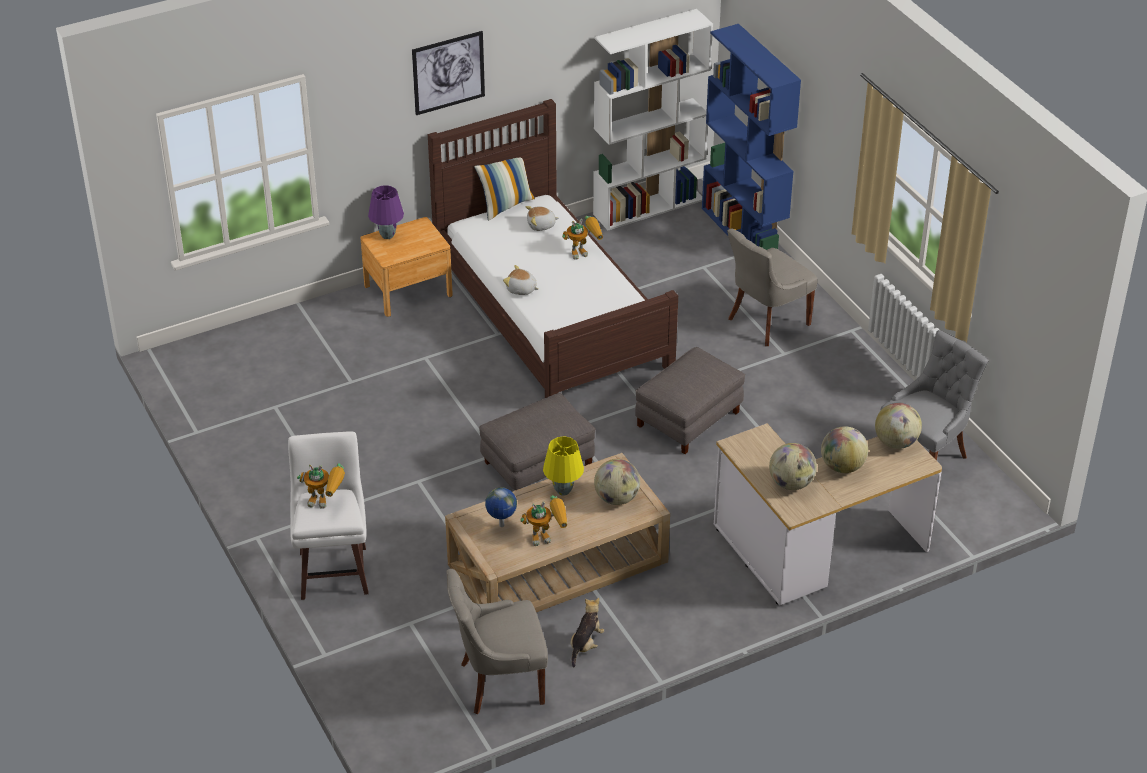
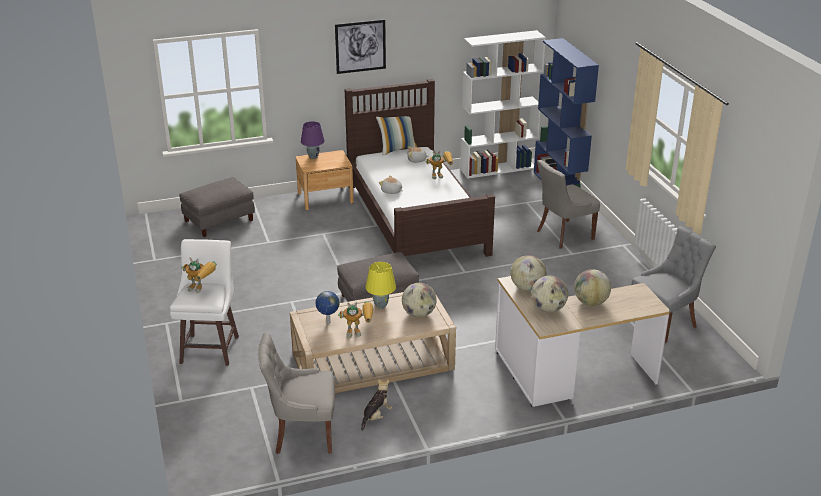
camera: 10 degrees right, 10 degrees down
(688, 419) = (494, 284): grey ottoman -> grey ottoman (219, 221)
(896, 442) = (636, 291): globe -> globe (527, 287)

